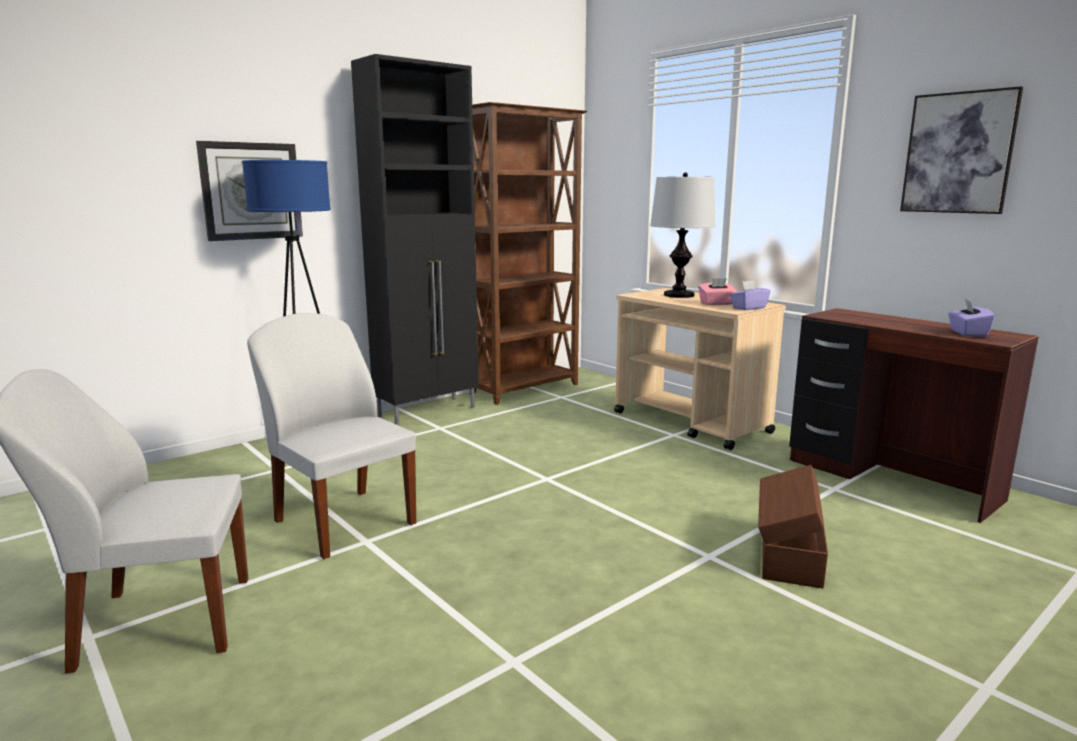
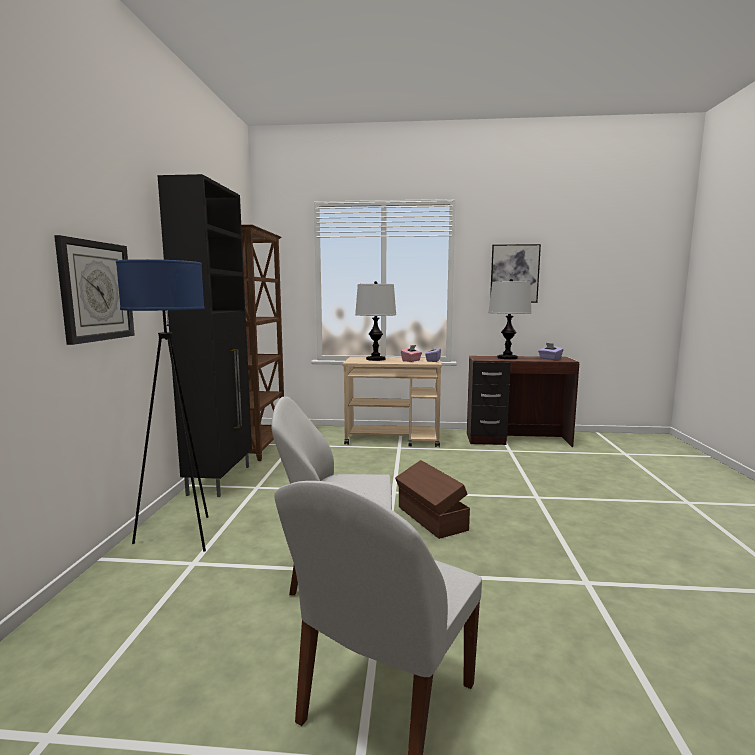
camera: 45 degrees left, 5 degrees down
(788, 554) = (555, 483): brown storage box -> brown storage box (431, 519)
(886, 320) = (507, 358): none -> table lamp

